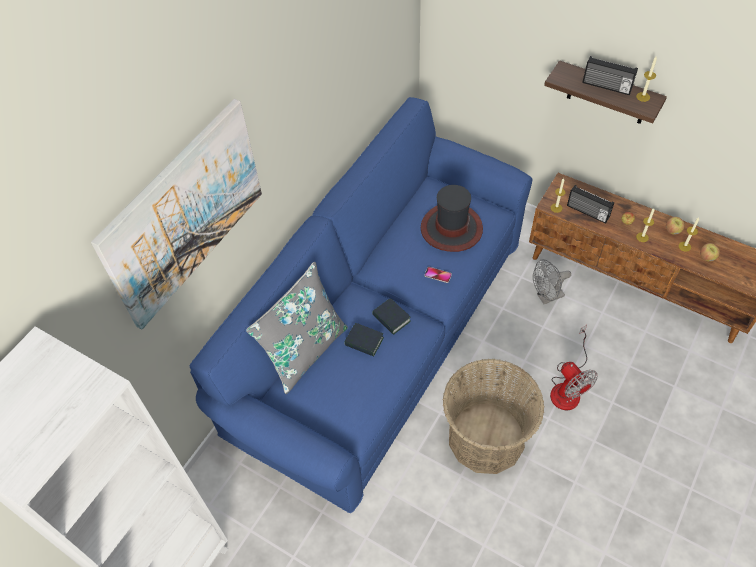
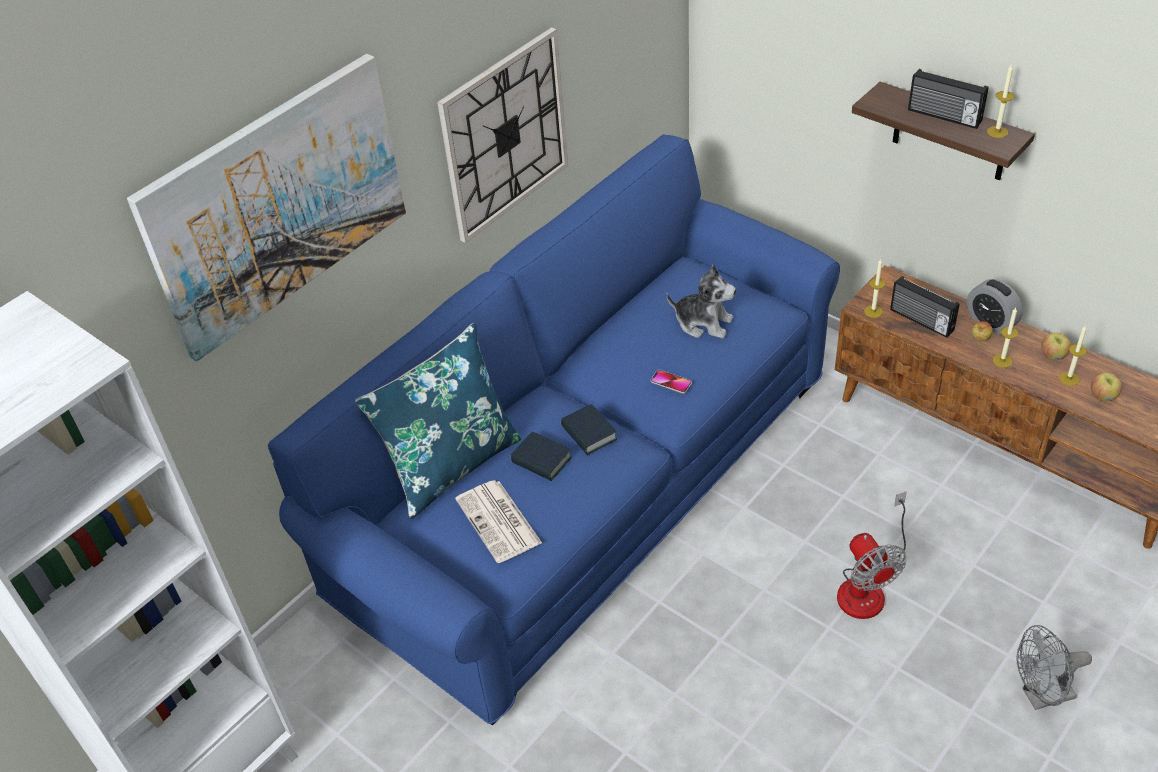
camera: 10 degrees right, 10 degrees down
(305, 351) = (451, 465): grey pillow -> blue pillow
(316, 123) = (505, 135): none -> wall clock
(345, 390) = (499, 522): none -> newspaper
(451, 228) = (703, 323): hat -> plush toy
(486, 437) = (724, 644): basket -> none
(546, 297) = (855, 455): grey fan -> grey fan (1041, 696)
(631, 209) = (990, 322): none -> alarm clock

